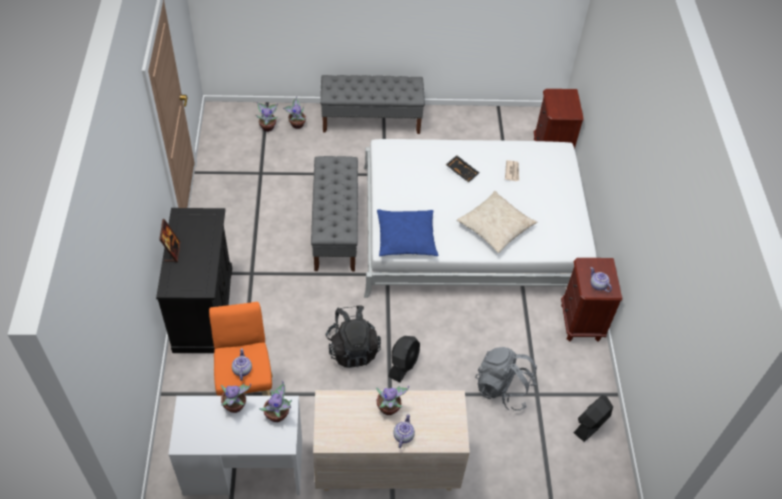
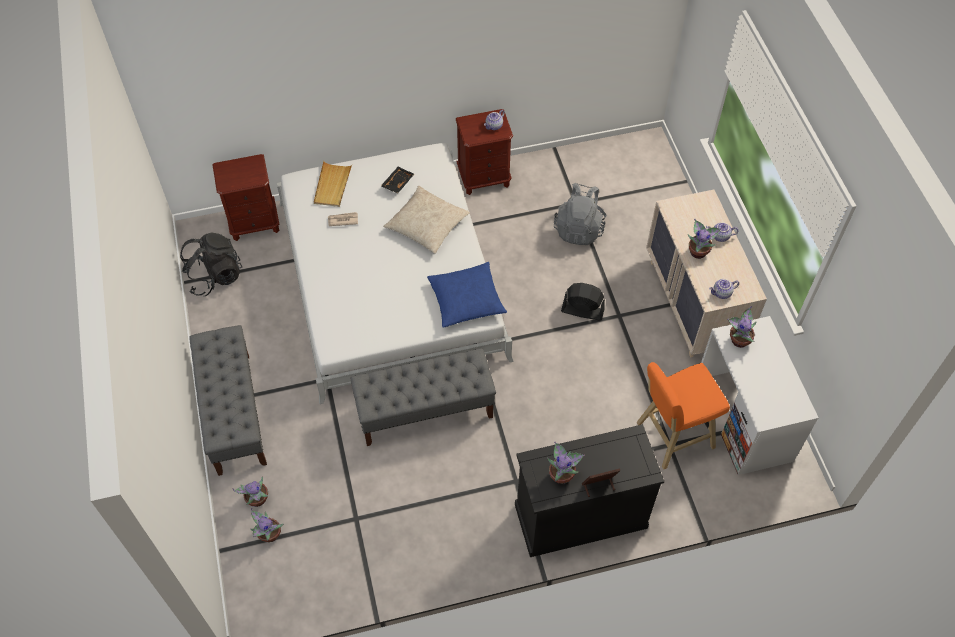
camera: 100 degrees left, 5 degrees up
(235, 406) = (746, 377): potted plant -> potted plant (562, 474)
(241, 370) = (701, 388): teapot -> teapot (722, 293)
(352, 348) = (580, 357): black backpack -> black backpack (214, 276)
(462, 171) = (354, 264): black tray -> black tray (397, 182)
(553, 171) = (332, 186): none -> beige tray
(591, 424) = (591, 163): black fan -> none

